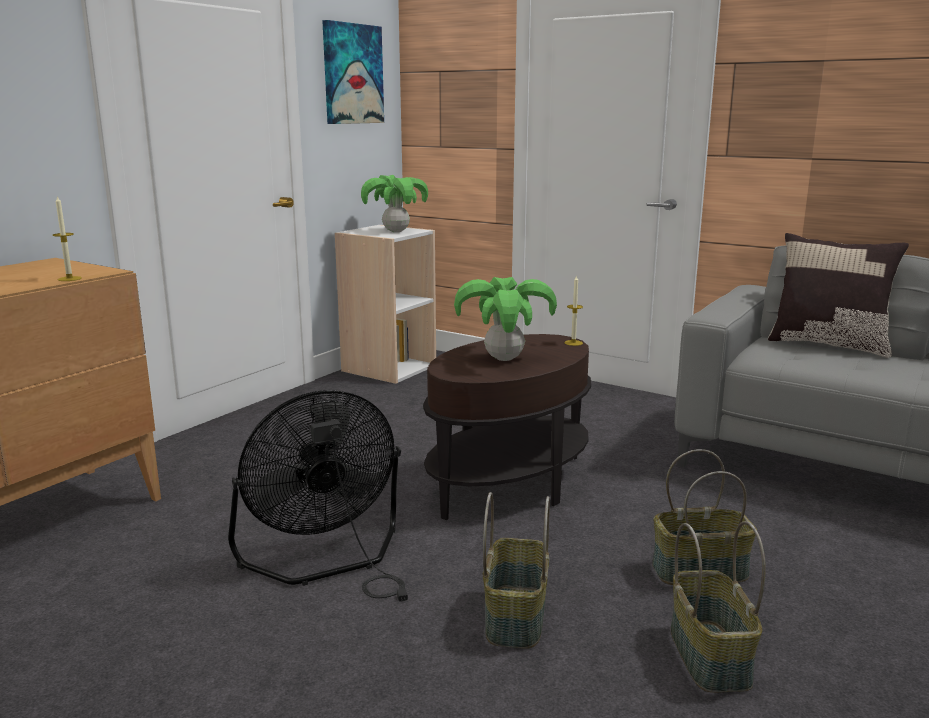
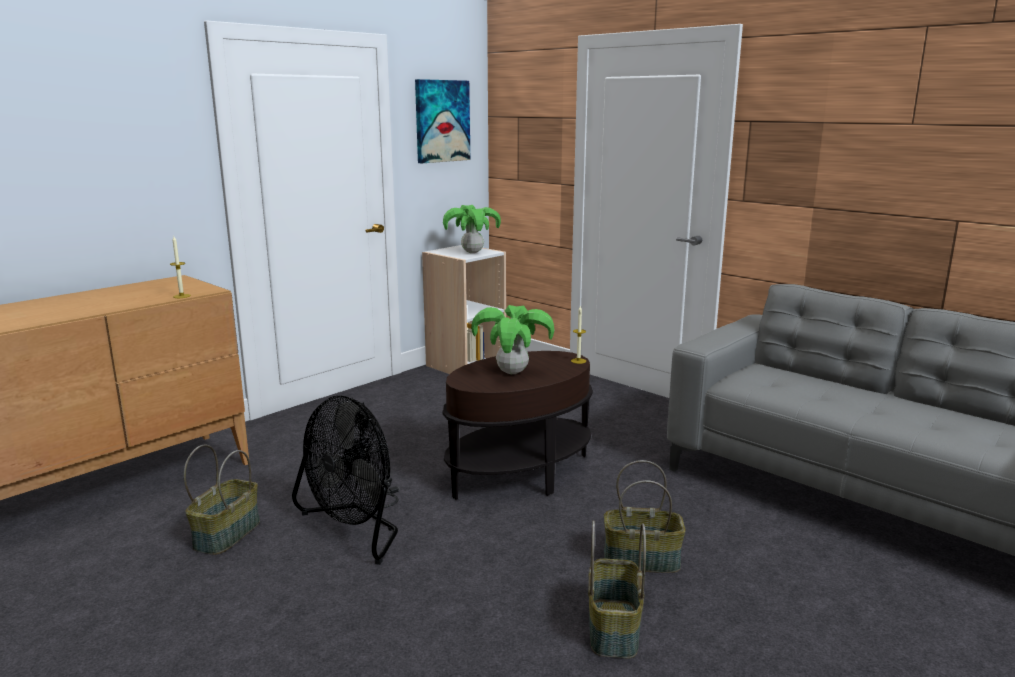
camera: 10 degrees right, 0 degrees up
(335, 562) = (358, 525): black fan -> black fan turned 120 degrees counterclockwise
(514, 616) = (475, 580): basket -> basket (226, 534)
(829, 345) = (809, 375): pillow -> none

